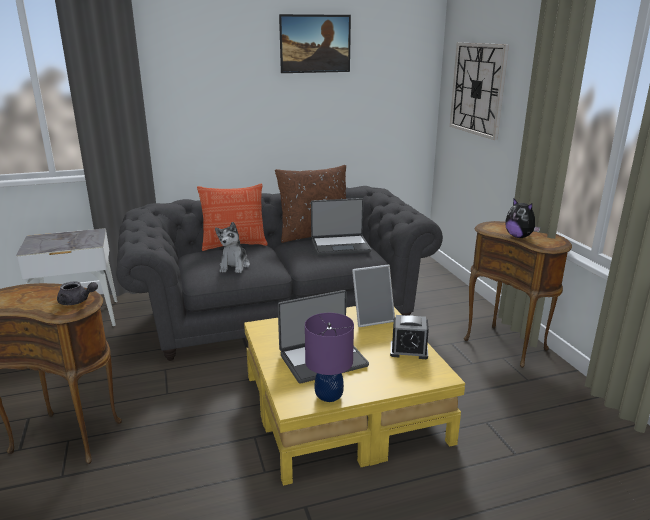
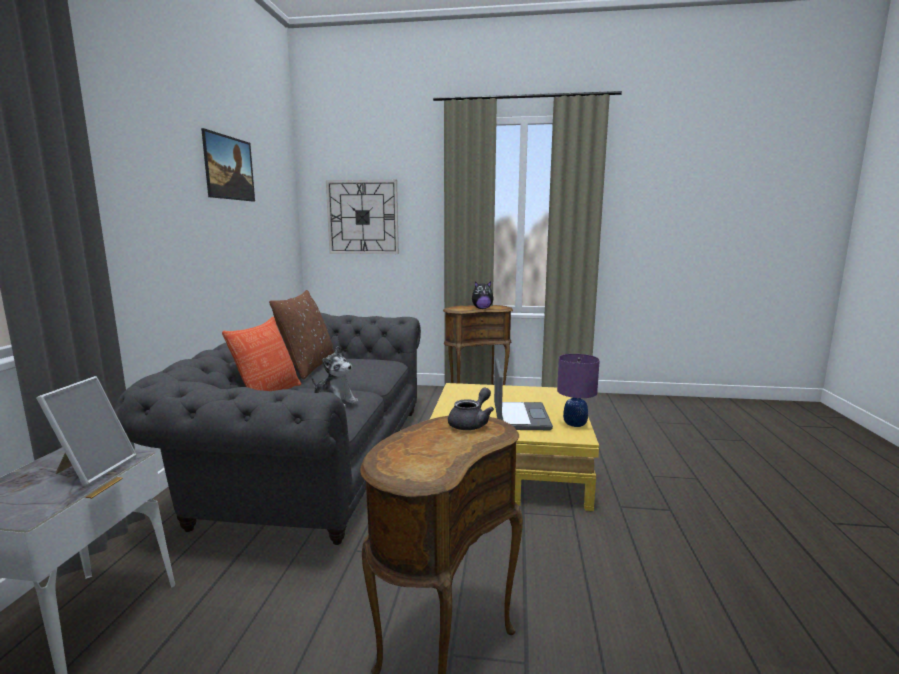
camera: 65 degrees left, 10 degrees down
(340, 246) = (356, 363): laptop -> none
(372, 318) = (469, 392): picture frame -> picture frame (93, 469)
(408, 351) = (528, 392): alarm clock -> none

